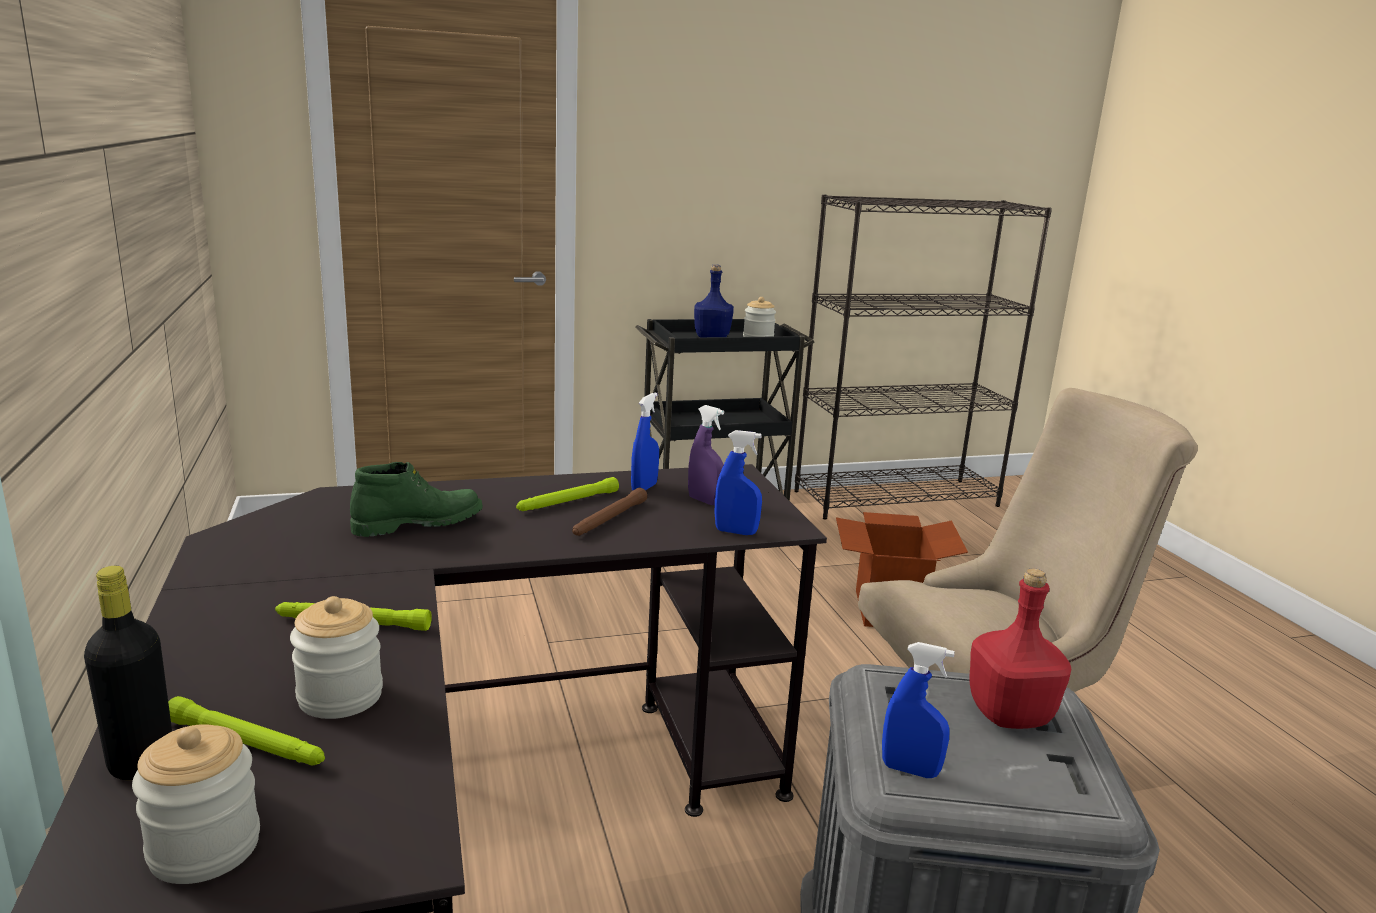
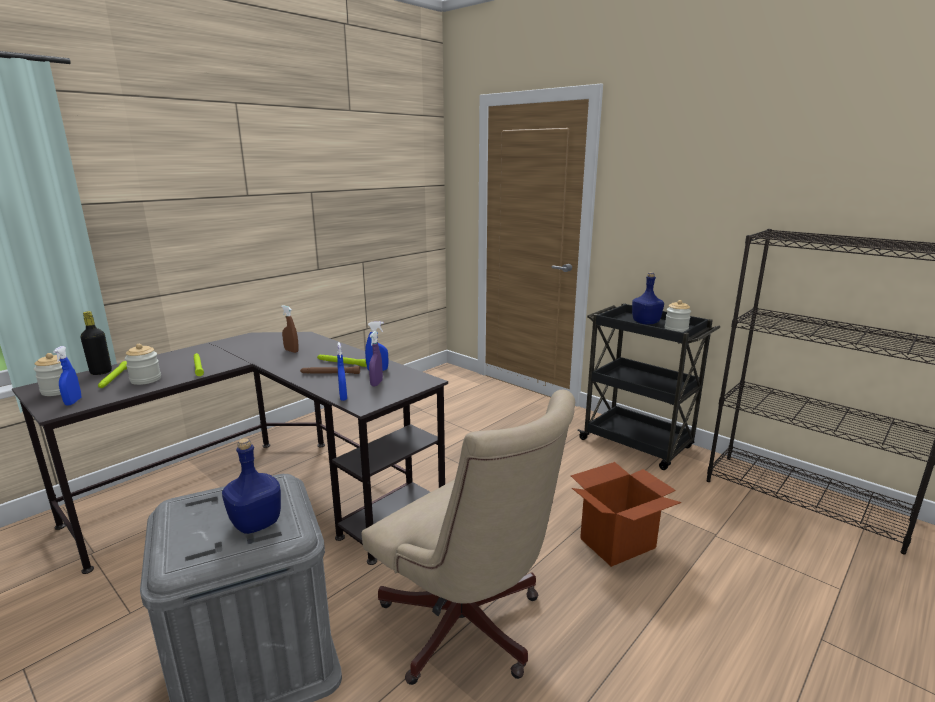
camera: 60 degrees right, 0 degrees up
(418, 523) = (291, 351): green boot -> brown spray bottle
(910, 770) = (189, 504): blue spray bottle -> blue spray bottle (73, 402)
(1008, 713) = (257, 522): red bottle -> blue bottle

